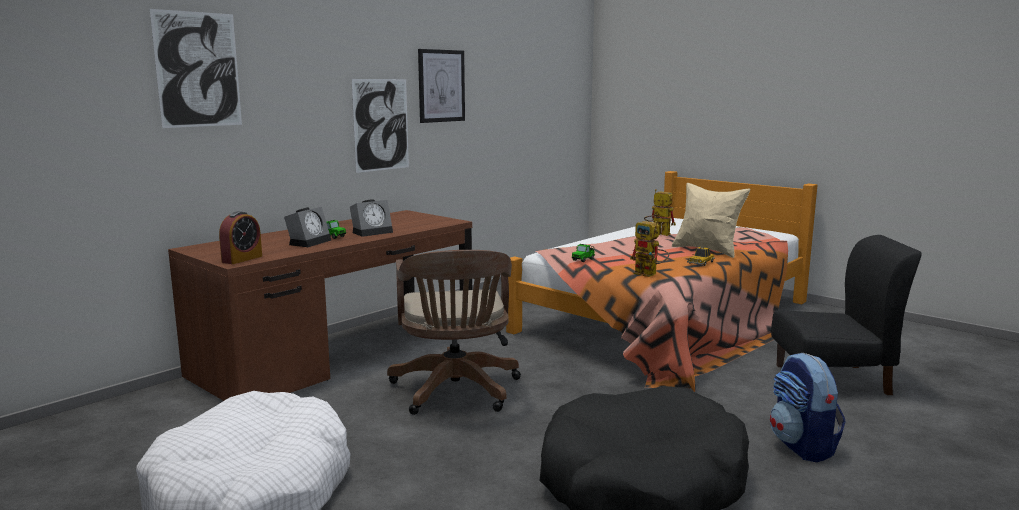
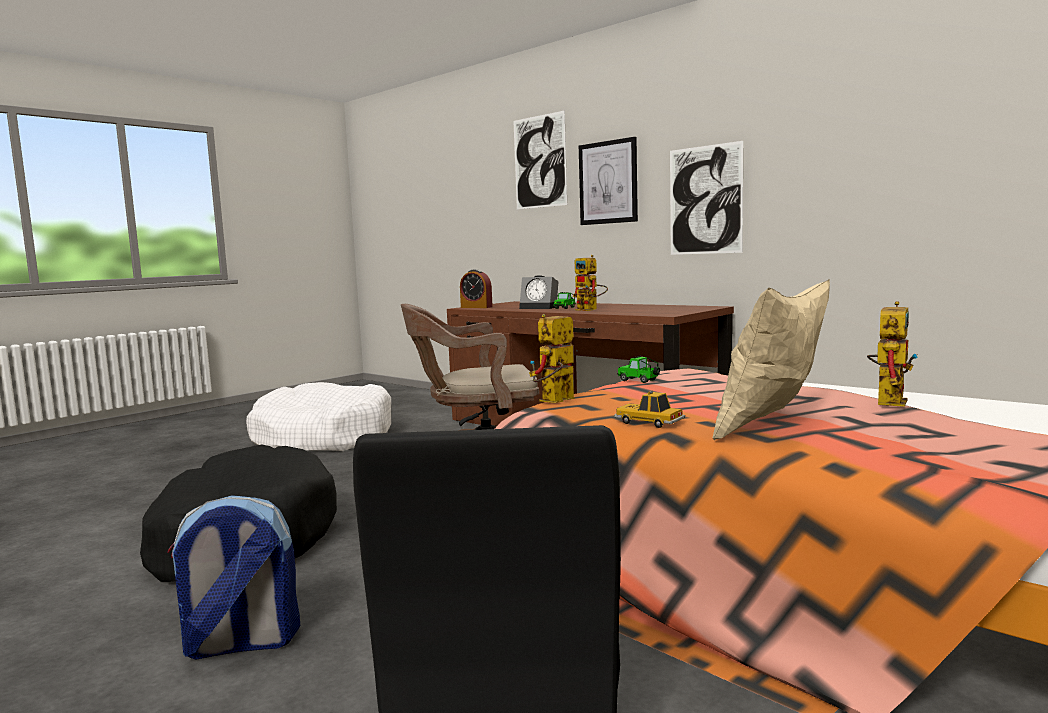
camera: 90 degrees right, 5 degrees down
(373, 232) = (590, 310): alarm clock -> toy robot
(441, 86) = (804, 141): picture -> picture (608, 182)

